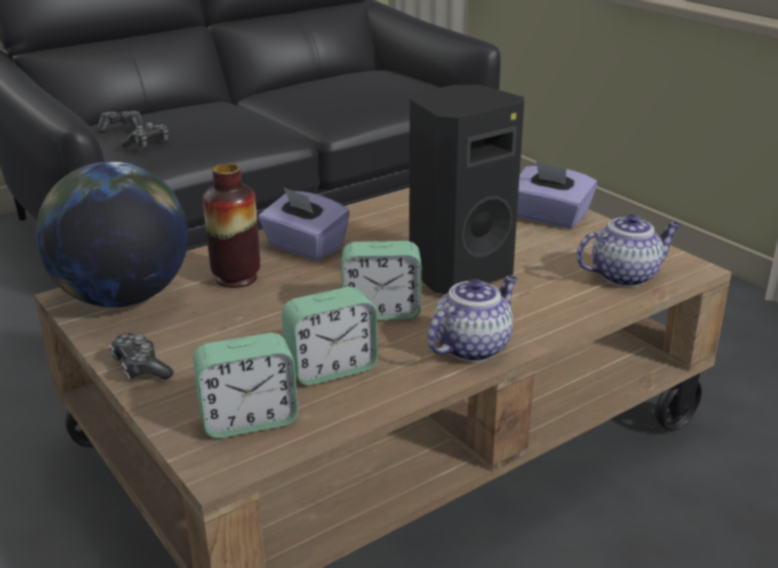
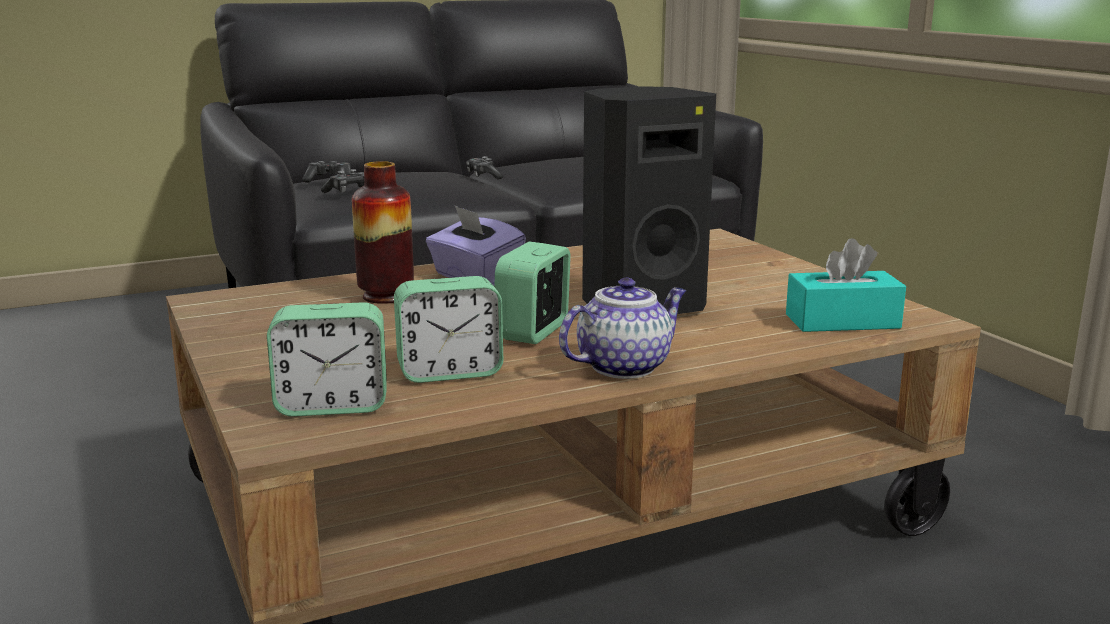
camera: 10 degrees right, 10 degrees down
(123, 297) = (255, 303): globe -> none
(141, 367) = (241, 356): game controller -> game controller (483, 176)
(381, 312) = (533, 332): alarm clock -> alarm clock turned 105 degrees clockwise
(549, 217) = (771, 271): purple tissue box -> none
(625, 275) = (842, 321): teapot -> turquoise tissue box

